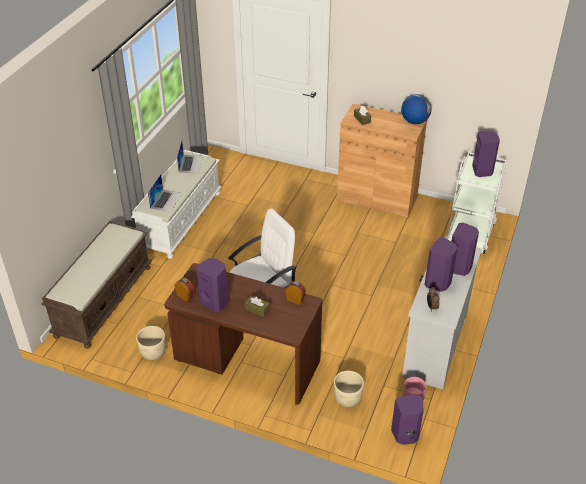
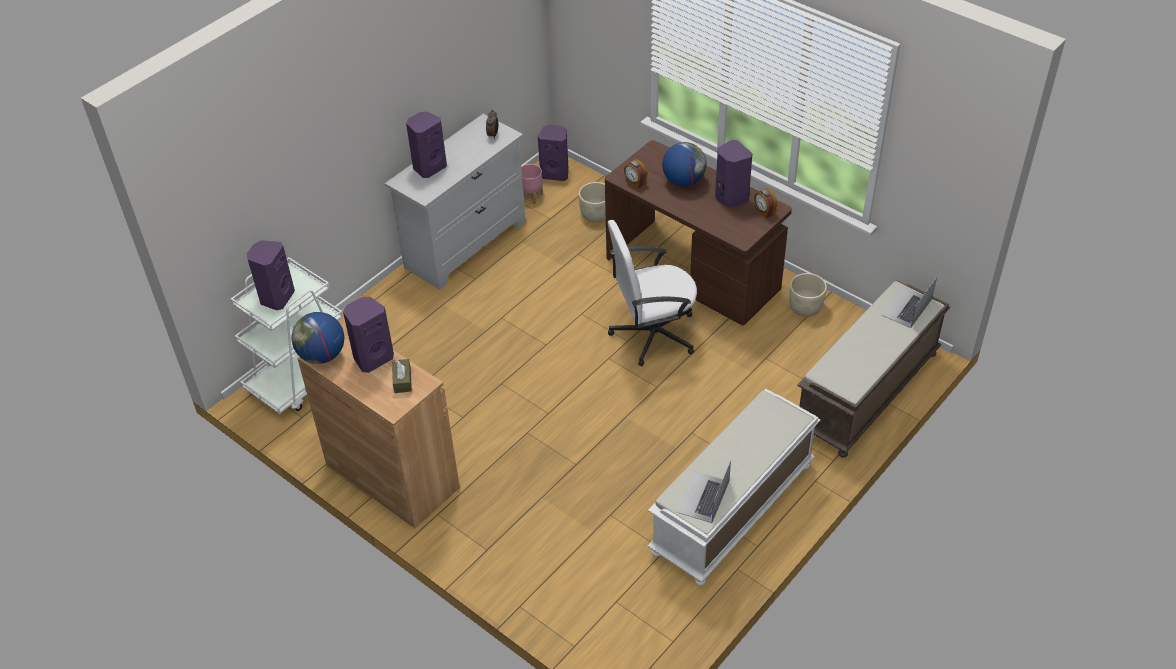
camera: 160 degrees left, 5 degrees up
(166, 200) = (760, 424): laptop -> laptop (906, 307)
(257, 309) = (683, 181): brown tissue box -> globe
(438, 283) = (466, 156): purple speaker -> purple speaker (372, 358)

